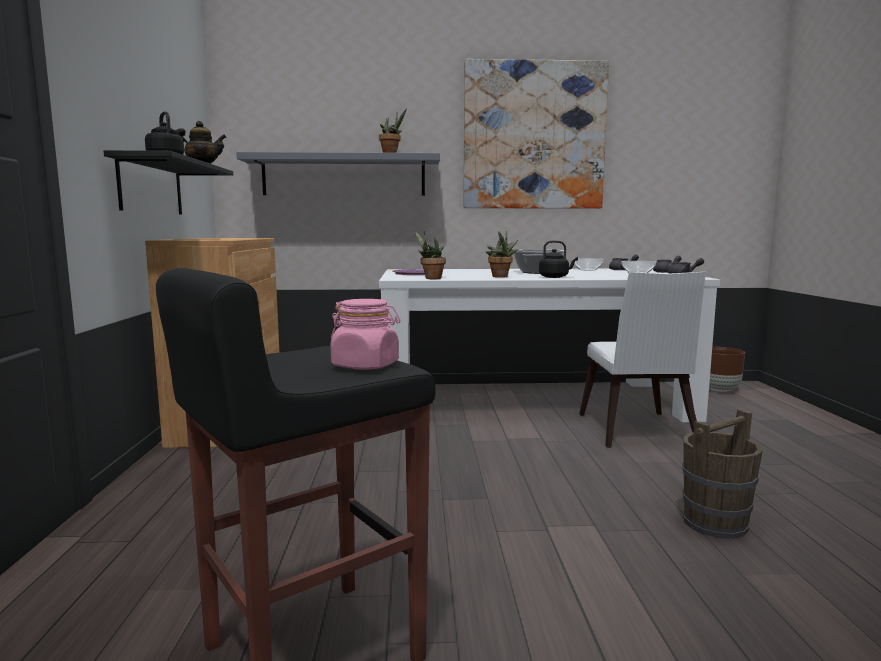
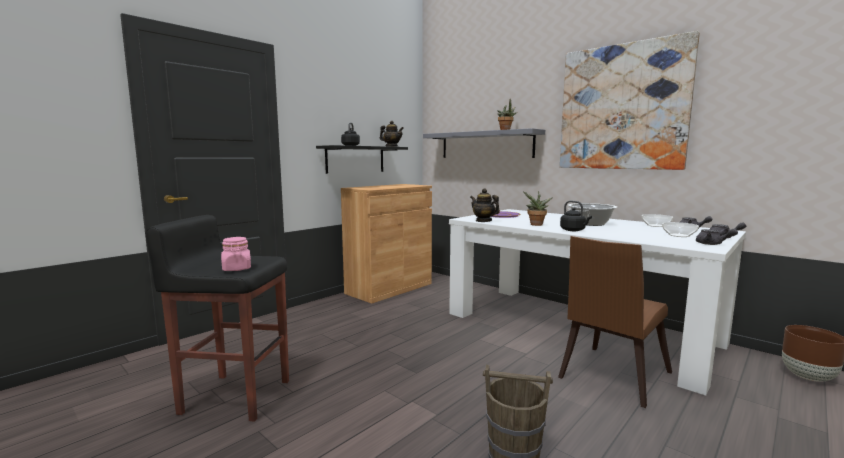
camera: 45 degrees right, 0 degrees up
(430, 278) = (483, 221): potted plant -> teapot
(636, 432) = (610, 377): white chair -> brown chair

